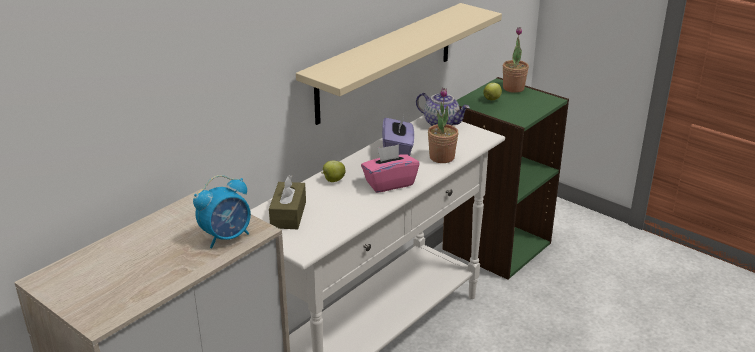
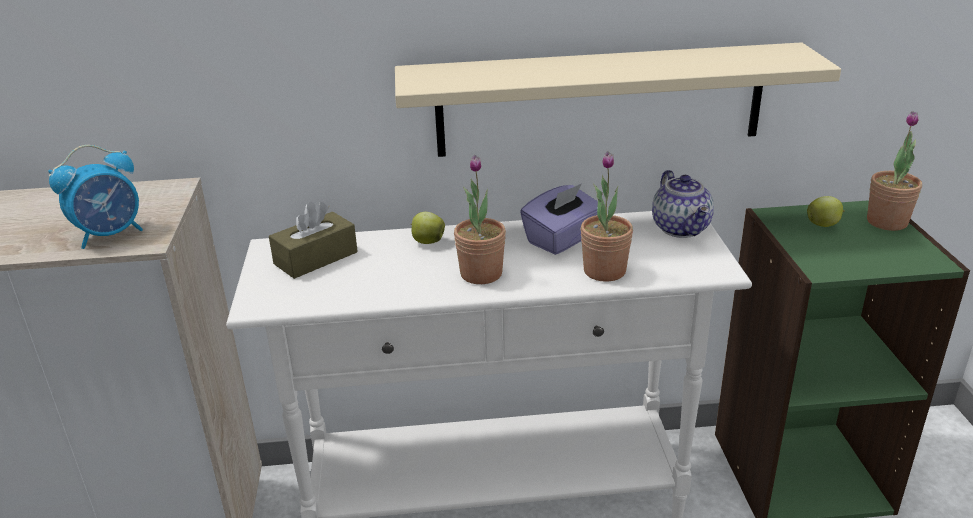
camera: 45 degrees right, 0 degrees up
(227, 237) = (111, 235): alarm clock -> alarm clock turned 45 degrees counterclockwise
(389, 183) = (481, 274): pink tissue box -> potted plant

